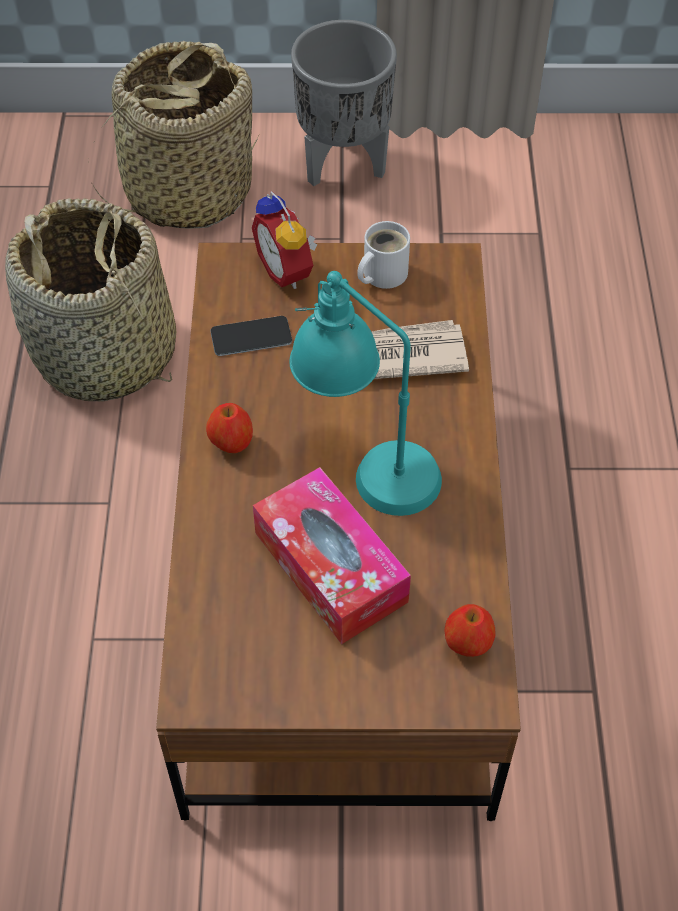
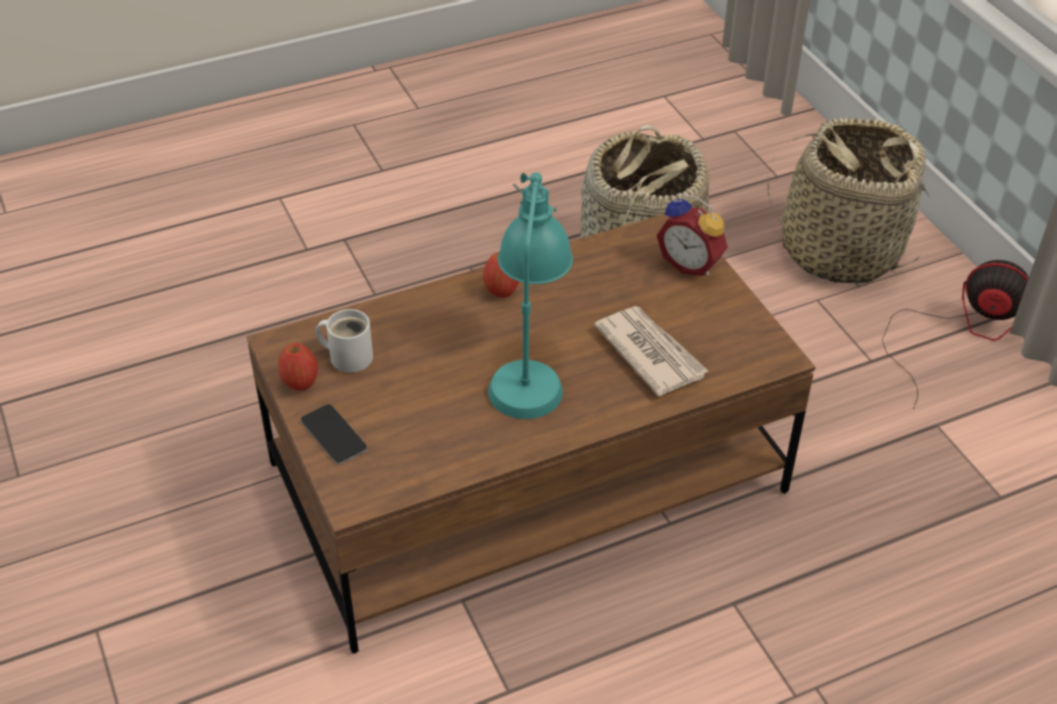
camera: 65 degrees right, 10 degrees down
(251, 337) = (609, 266): phone -> phone (333, 434)
(288, 270) = (691, 264): alarm clock -> alarm clock turned 90 degrees counterclockwise
(330, 567) = (421, 379): tissue box -> none
(343, 164) = (959, 332): grey planter -> fan
(381, 274) = (729, 316): white mug -> white mug (348, 355)
(467, 644) = (394, 477): apple -> apple (300, 382)

